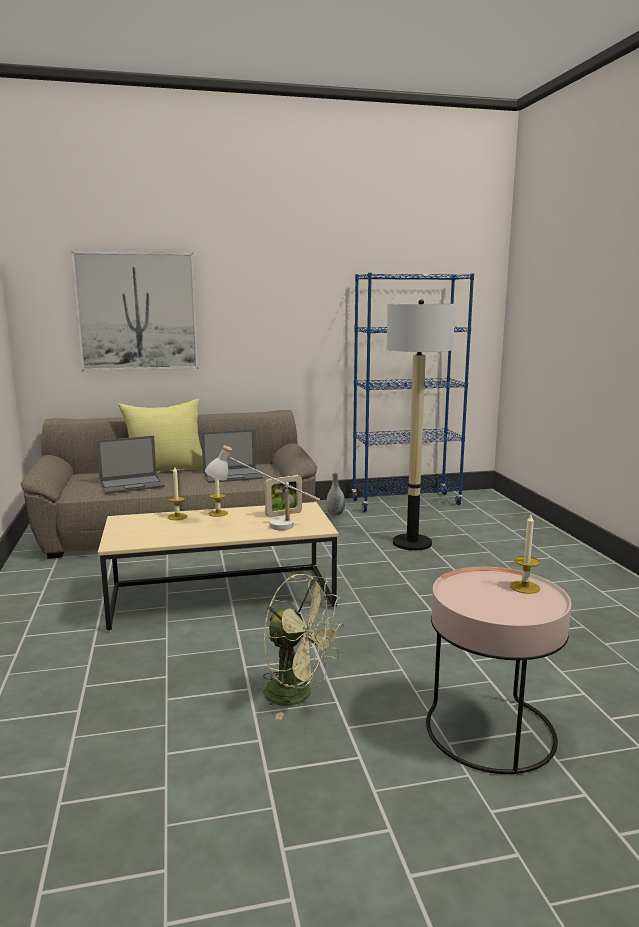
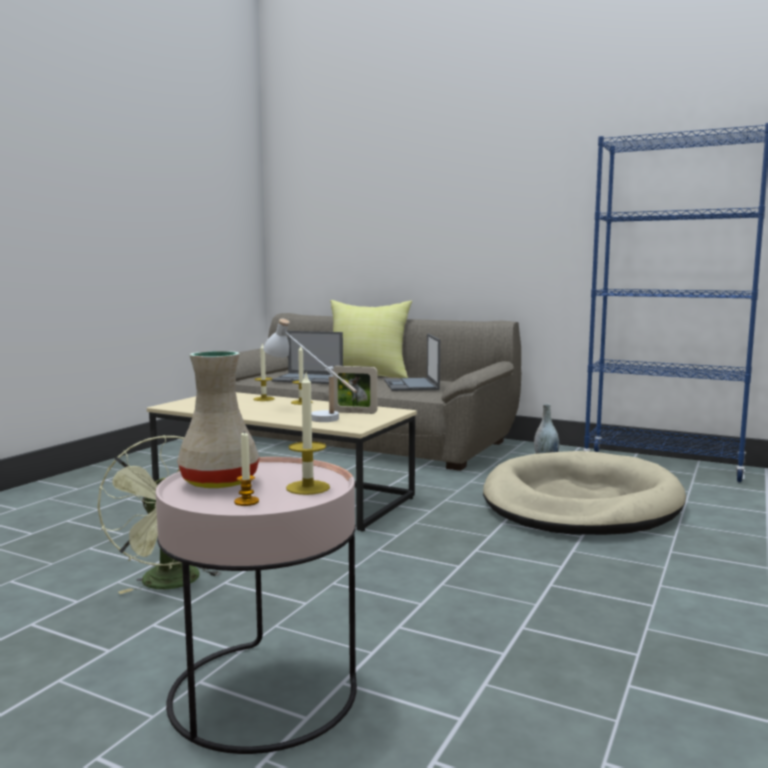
camera: 40 degrees right, 5 degrees down
(137, 312) = (367, 206): picture -> none
(233, 475) = (411, 385): laptop -> laptop turned 60 degrees clockwise
(412, 543) = (580, 503): floor lamp -> beige dog bed
(480, 600) = (220, 482): none -> beige vase
(530, 608) = (246, 502): none -> candle

